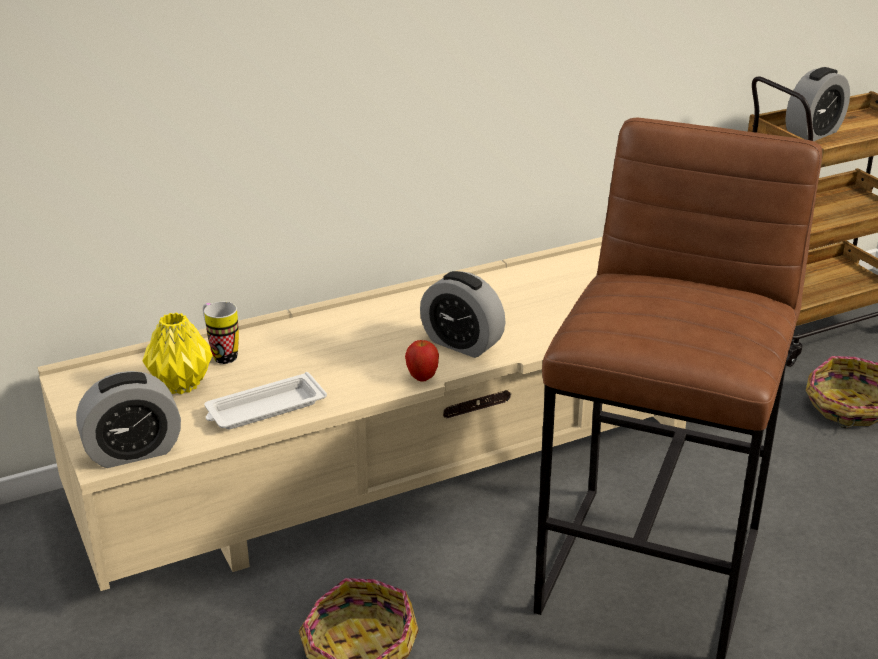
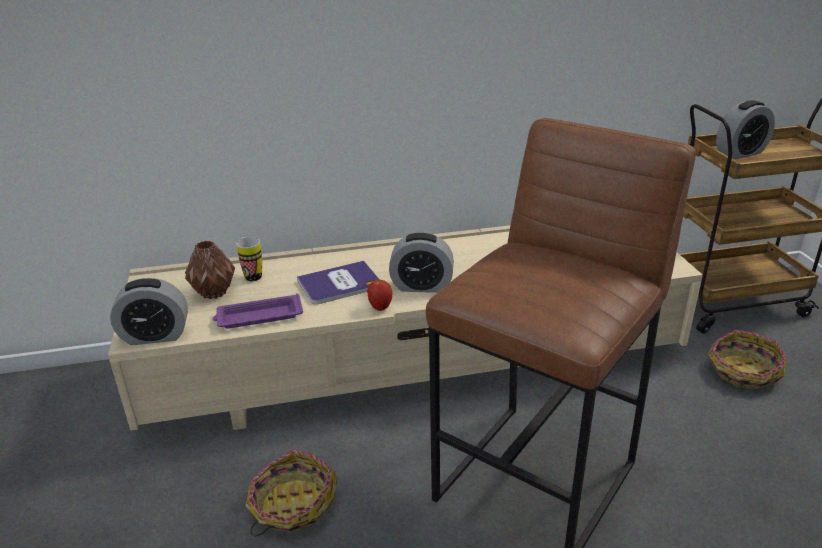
camera: 15 degrees right, 0 degrees up
(180, 384) = (213, 292): yellow vase -> brown vase
(264, 409) = (258, 317): white tray -> purple tray
(351, 353) = (339, 284): none -> book
(462, 343) = (421, 286): alarm clock -> alarm clock turned 45 degrees counterclockwise

